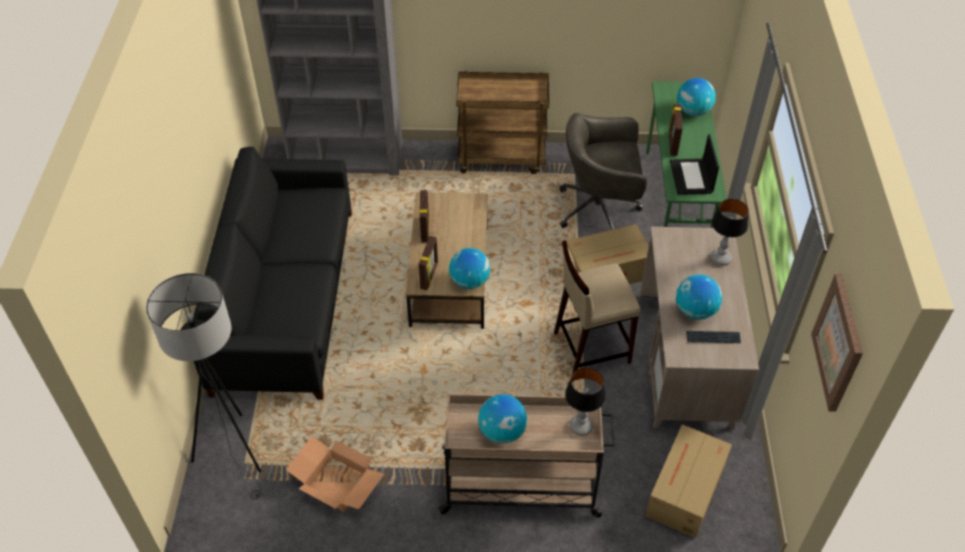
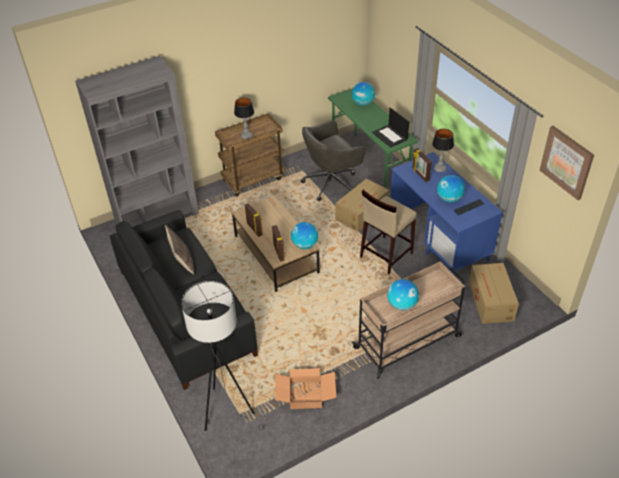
camera: 30 degrees left, 5 degrees down
(300, 233) = (182, 262): none -> pillow
(581, 426) = (440, 282): table lamp -> table lamp (246, 136)
(672, 144) = (366, 124): picture frame -> picture frame (420, 175)
(686, 361) = (439, 238): beige desk -> blue desk

